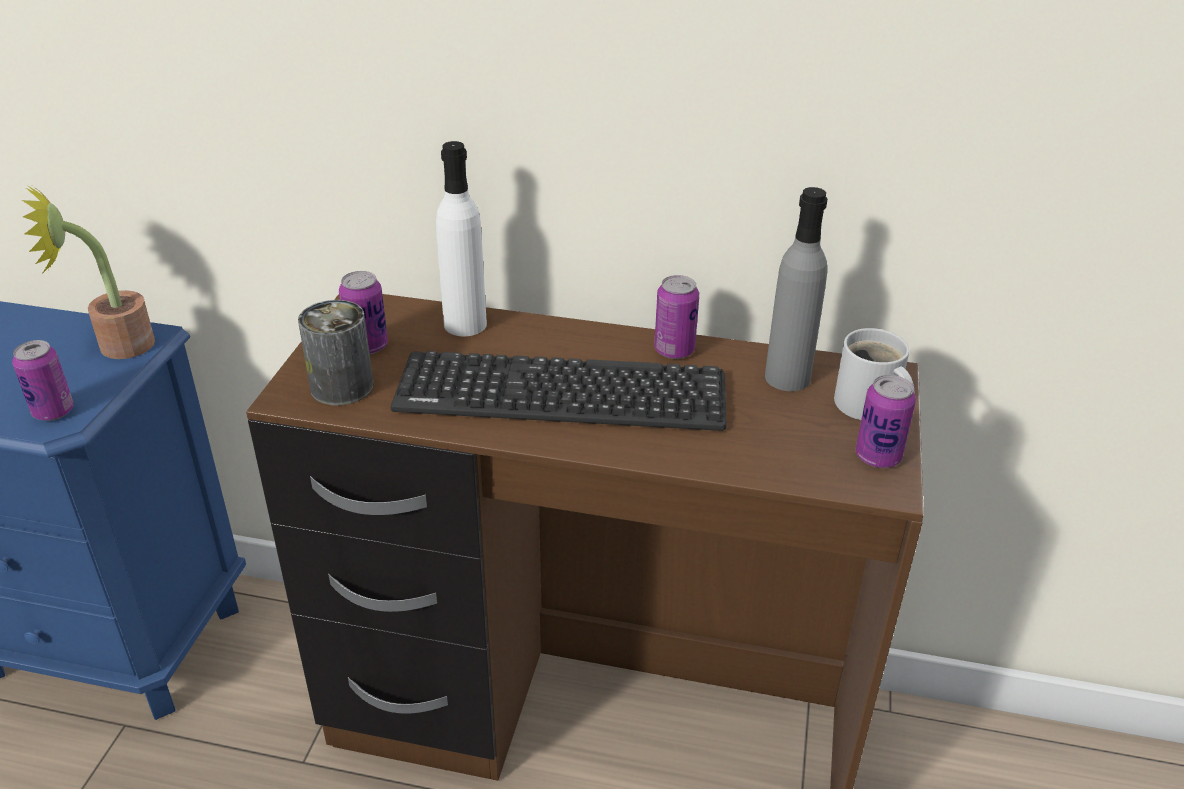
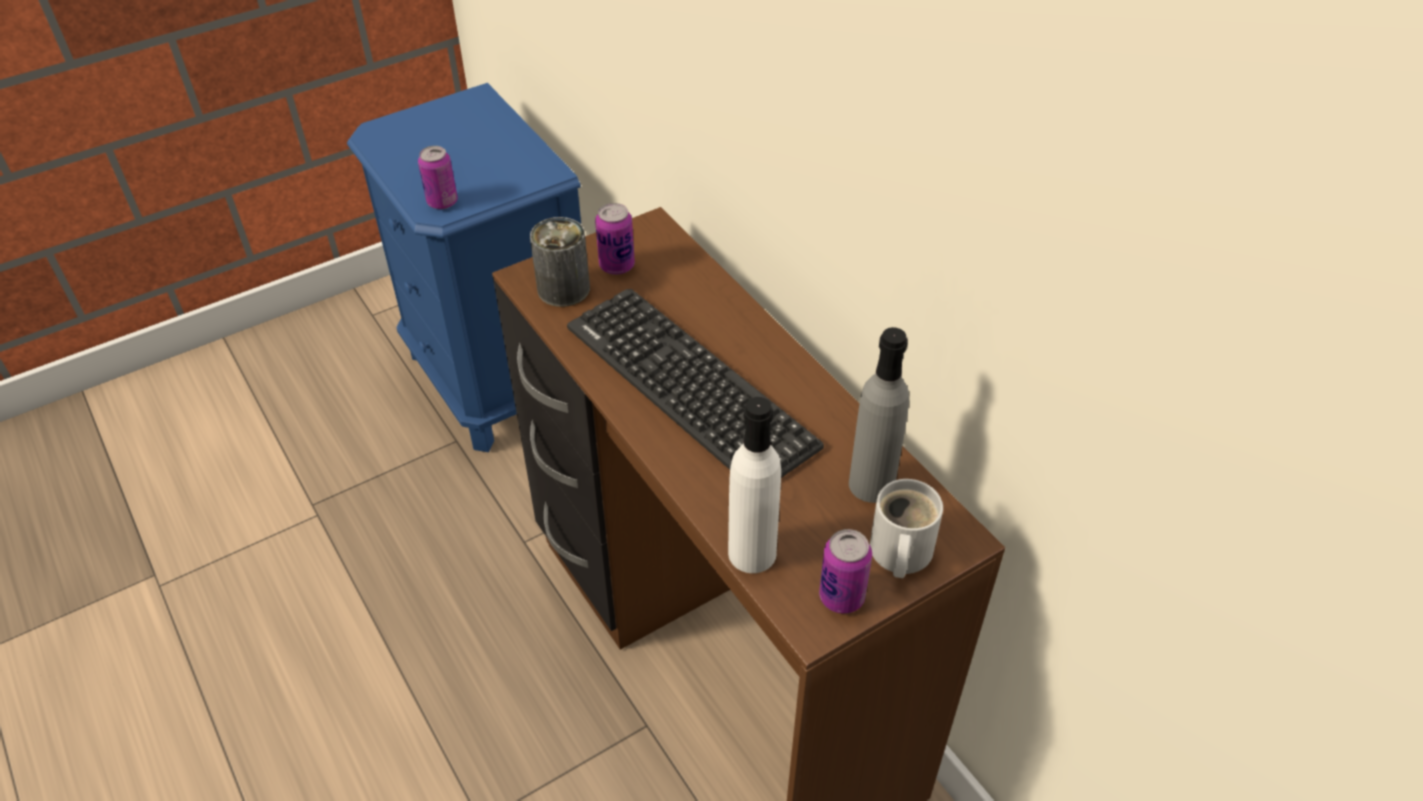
camera: 45 degrees right, 10 degrees up
(115, 346) = (523, 170): potted plant -> none
(465, 324) = (700, 286): white bottle -> white bottle (752, 553)
(674, 350) = (818, 403): can -> none

